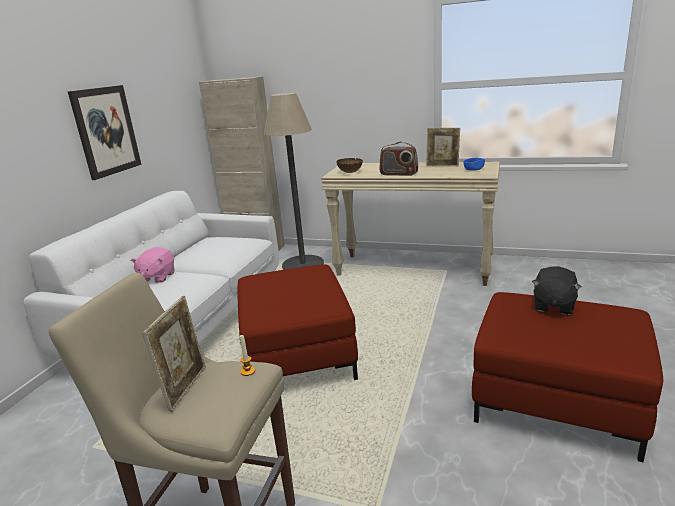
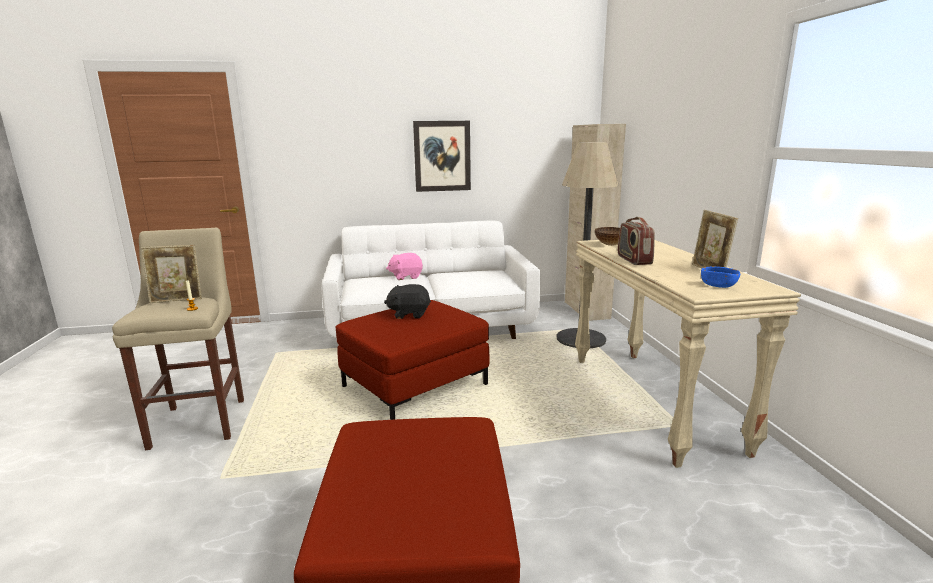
camera: 60 degrees right, 5 degrees down
(553, 305) = (463, 458): black plush toy -> black plush toy (409, 314)

